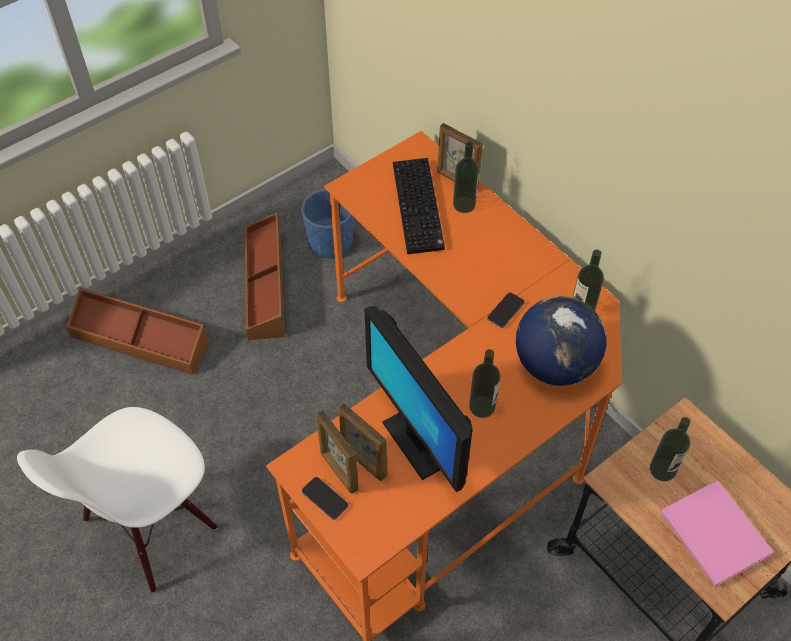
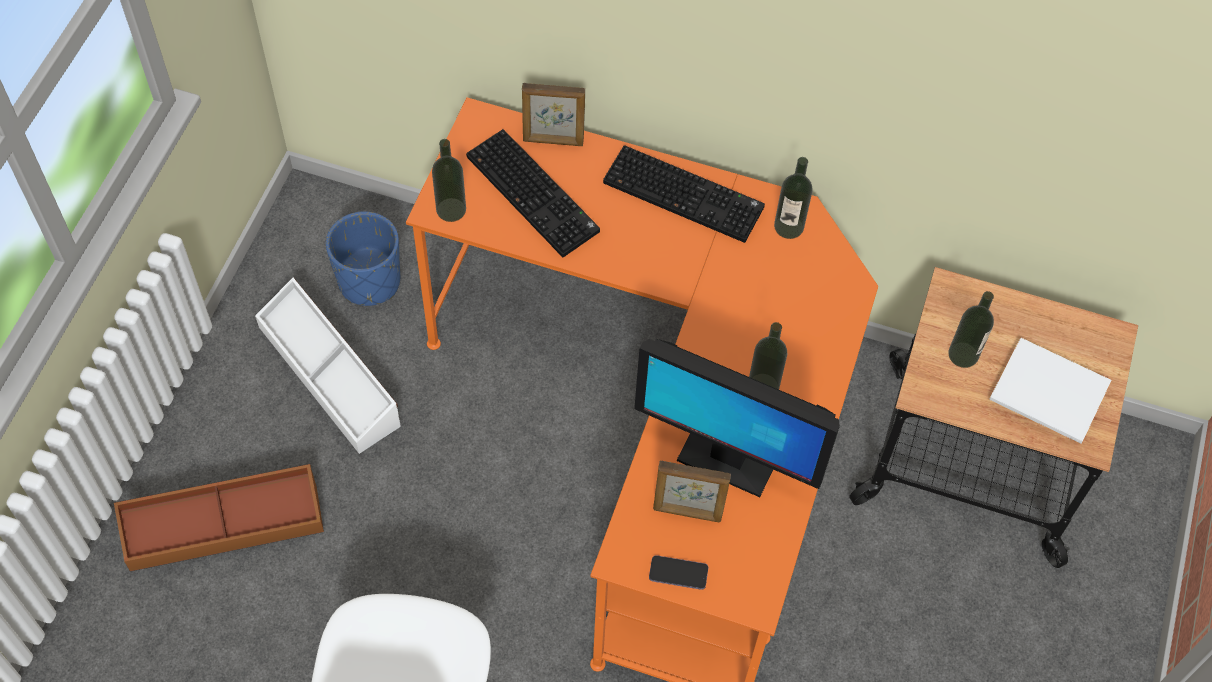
camera: 35 degrees left, 5 degrees up
(266, 285) = (330, 374): brown storage box -> white storage box
(338, 471) = (670, 537): picture frame -> none
(464, 204) = (582, 166): bottle -> bottle (451, 209)
(505, 311) = (713, 268): phone -> none
(523, 254) = (686, 194): none -> keyboard
(554, 364) = (802, 301): globe -> none
(714, 537) = (1050, 396): pink book -> white book

